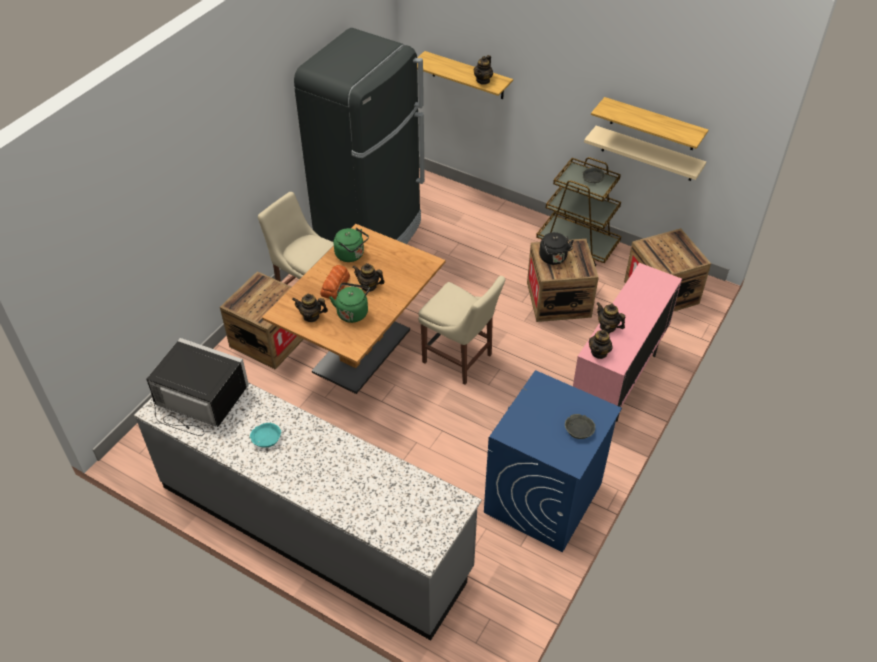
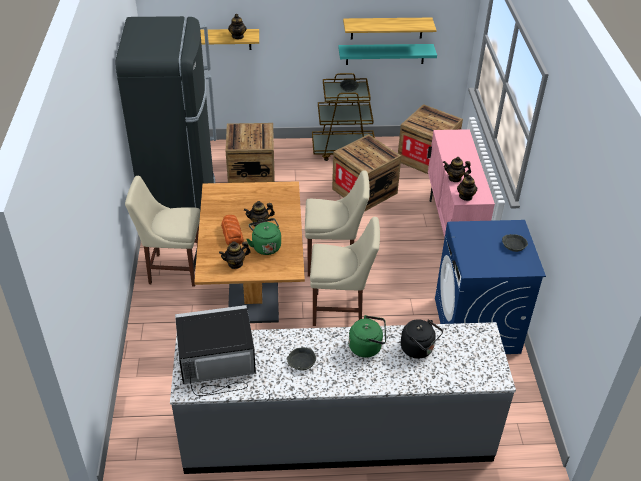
camera: 35 degrees left, 5 degrees down
(266, 437) = (301, 362): turquoise bowl -> grey bowl
(270, 339) = (169, 316): crate -> crate (251, 173)
(351, 255) = (223, 207): green kettle -> green kettle (367, 347)
(423, 412) = (341, 310): none -> beige chair
(554, 258) = (360, 155): black kettle -> black kettle (419, 349)
(647, 154) = (385, 54): beige shelf -> turquoise shelf

